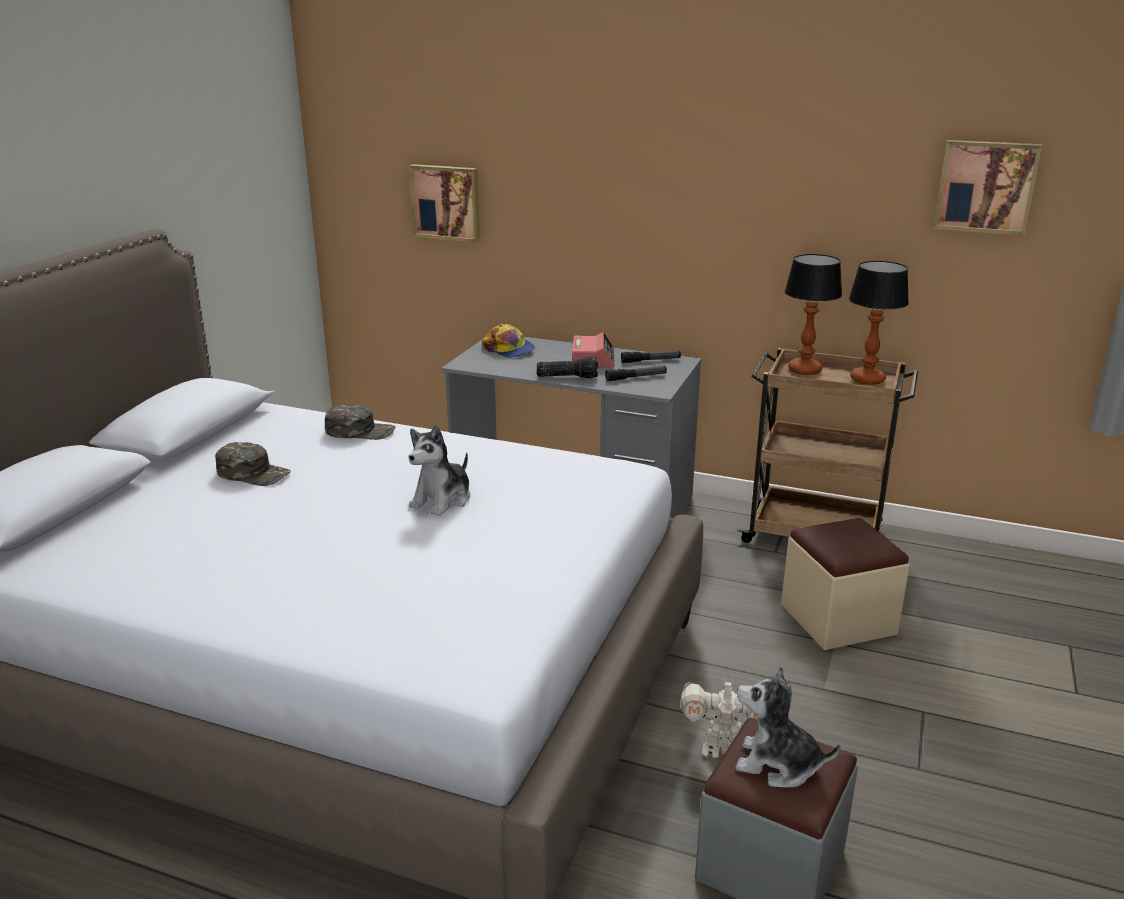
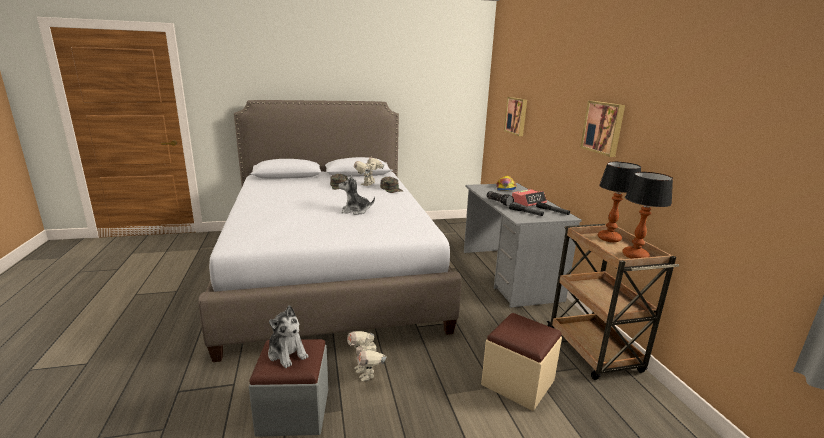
camera: 55 degrees right, 5 degrees down
(295, 442) = (369, 184): none -> toy robot
(777, 765) = (287, 353): plush toy -> plush toy turned 150 degrees clockwise
(985, 186) = (755, 128): picture -> picture (603, 127)

